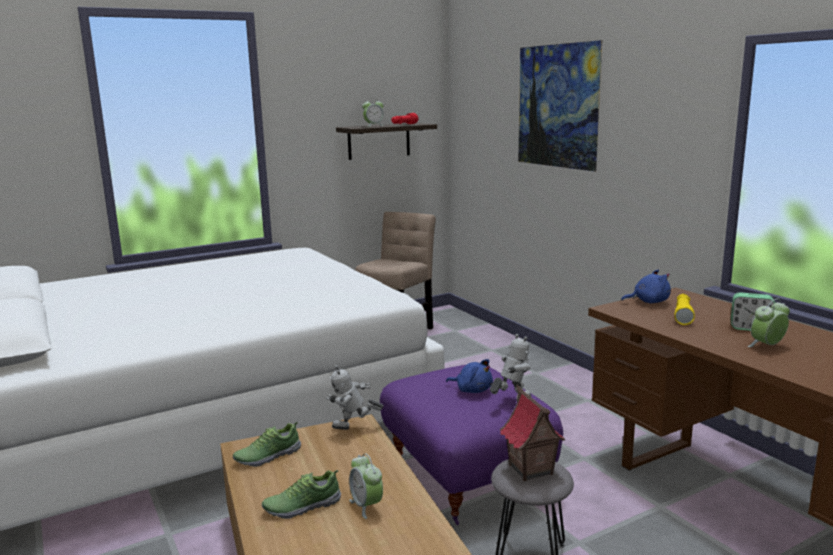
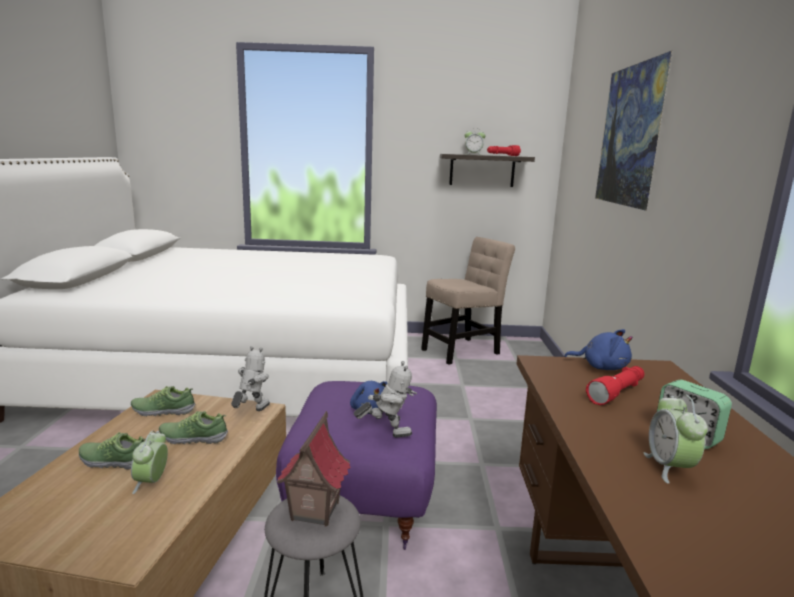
camera: 30 degrees right, 0 degrees up
(339, 465) = (193, 437): none -> shoe
(354, 429) = (251, 412): toy robot -> toy robot turned 90 degrees clockwise
(683, 315) = (617, 393): yellow flashlight -> red flashlight
(767, 346) = (669, 468): alarm clock -> alarm clock turned 90 degrees counterclockwise

